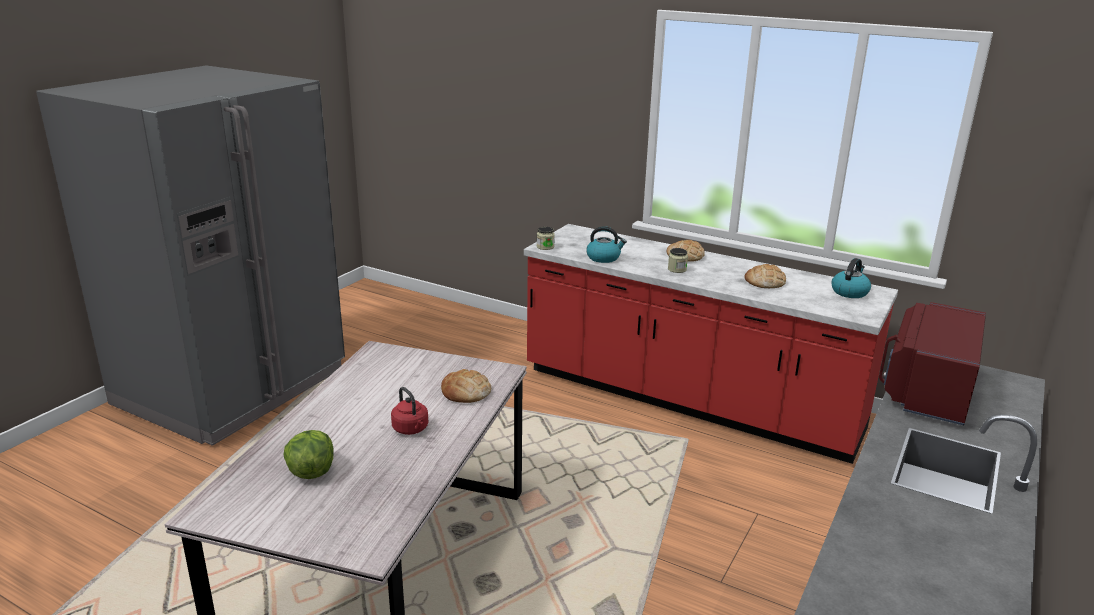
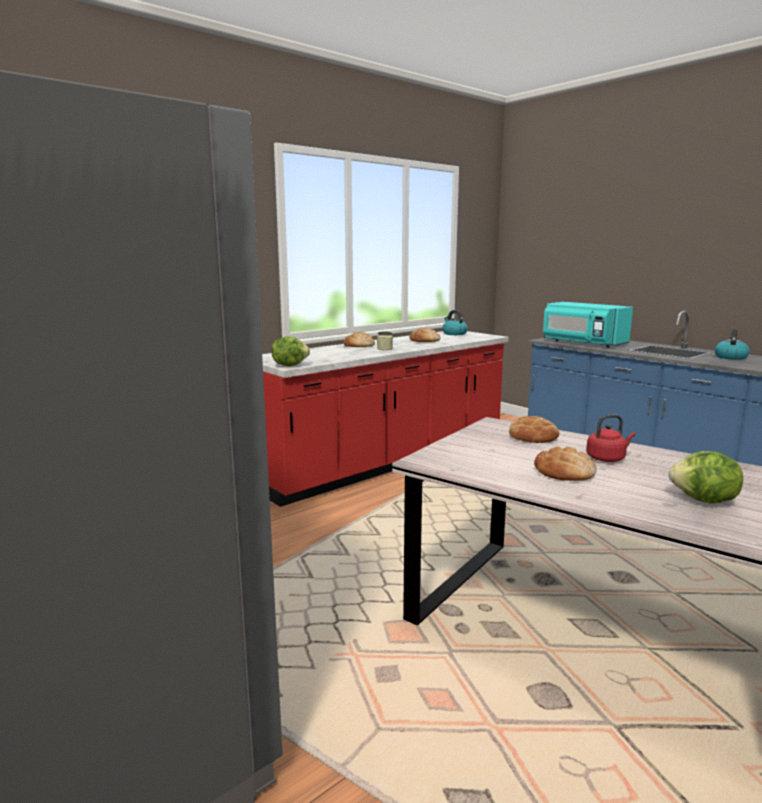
camera: 70 degrees left, 10 degrees down
(367, 409) = (565, 472): none -> bread
(545, 247) = (289, 365): jar -> lettuce
(604, 258) = (339, 357): kettle -> kettle (730, 357)
(927, 389) = (582, 343): red microwave -> turquoise microwave

